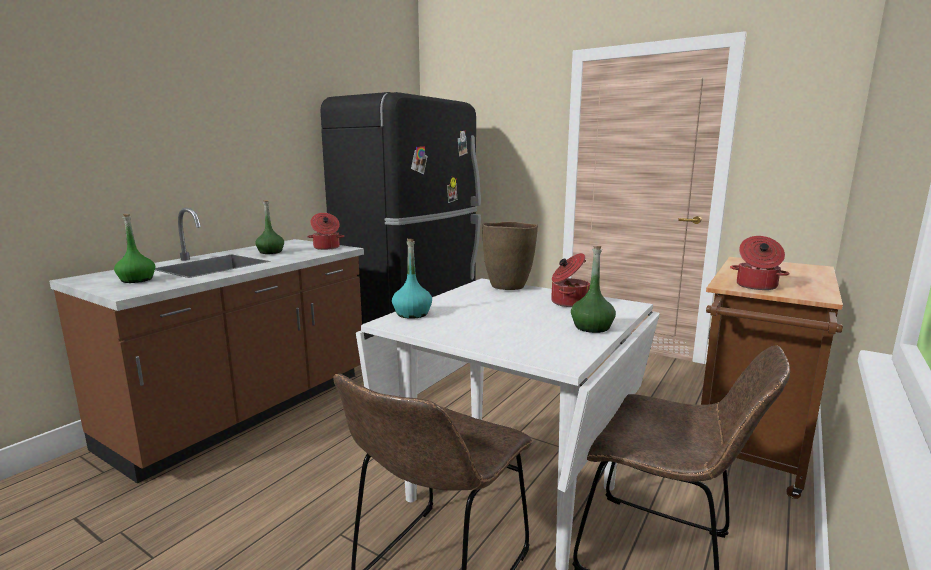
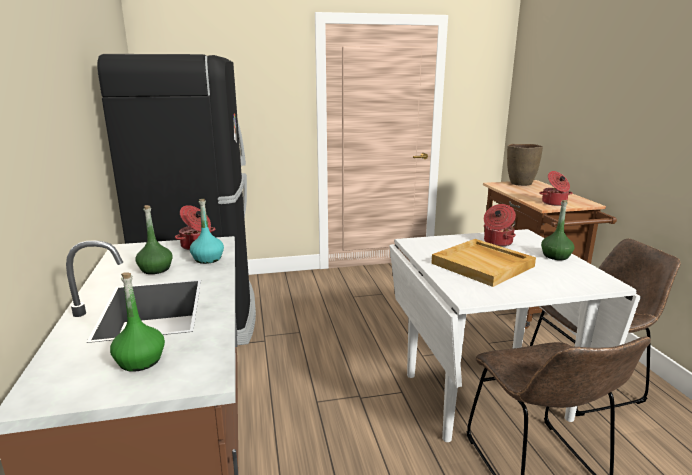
camera: 45 degrees left, 5 degrees up
(412, 314) = (457, 285): turquoise bottle -> turquoise bottle (207, 259)
(487, 311) = (483, 265): none -> beige tray
(508, 286) = (432, 240): brown vase -> brown vase (520, 183)

